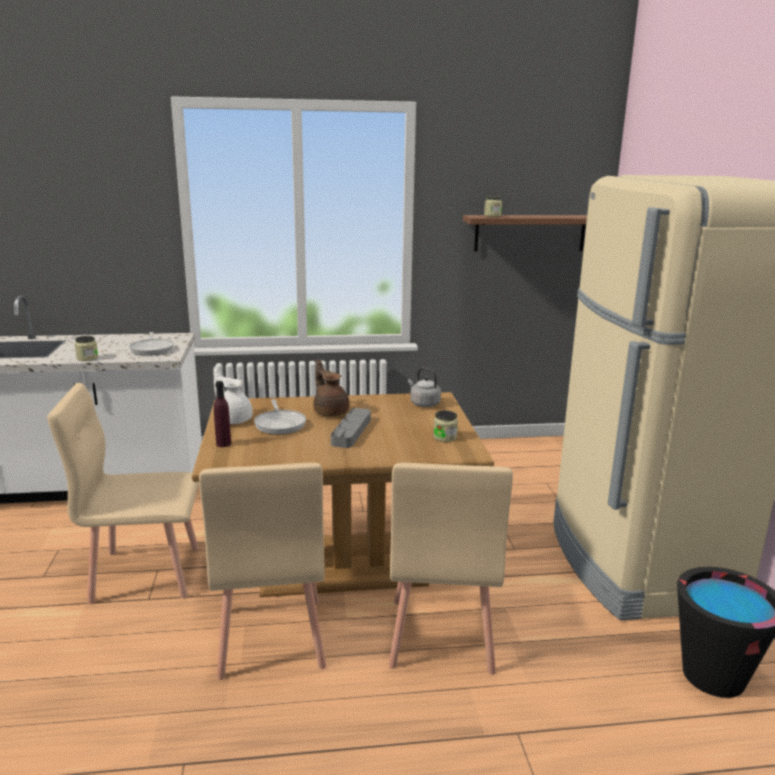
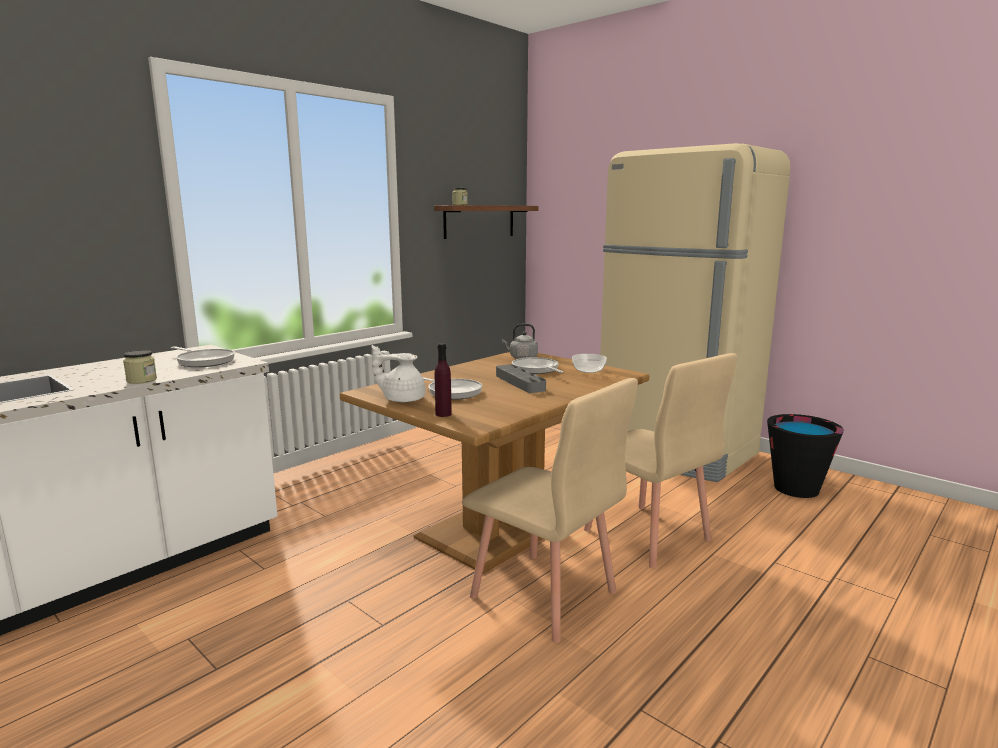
camera: 40 degrees left, 5 degrees down
(145, 573) = (339, 609): beige chair -> none
(330, 412) = (469, 376): brown teapot -> none
(401, 421) = (536, 369): none -> frying pan
(445, 437) = (588, 370): jar -> bowl

